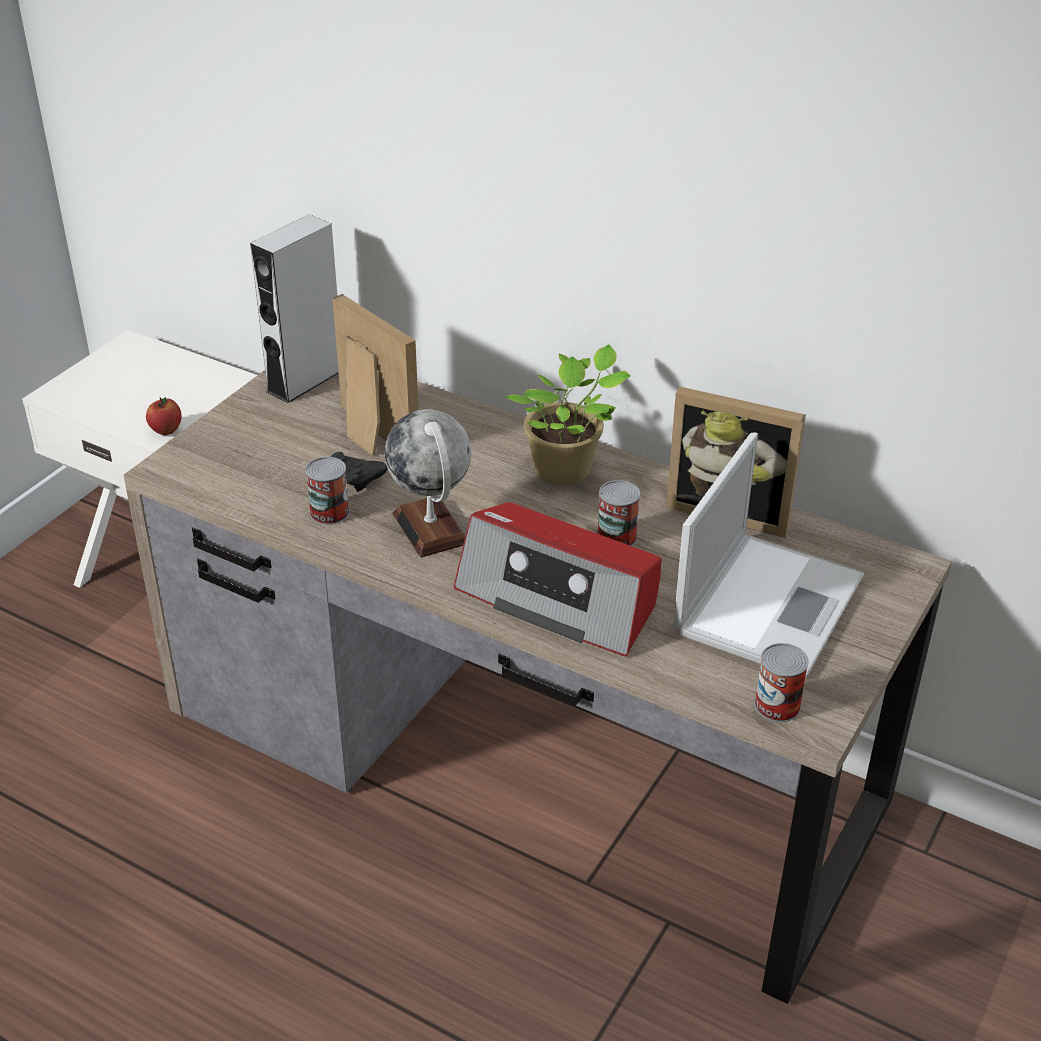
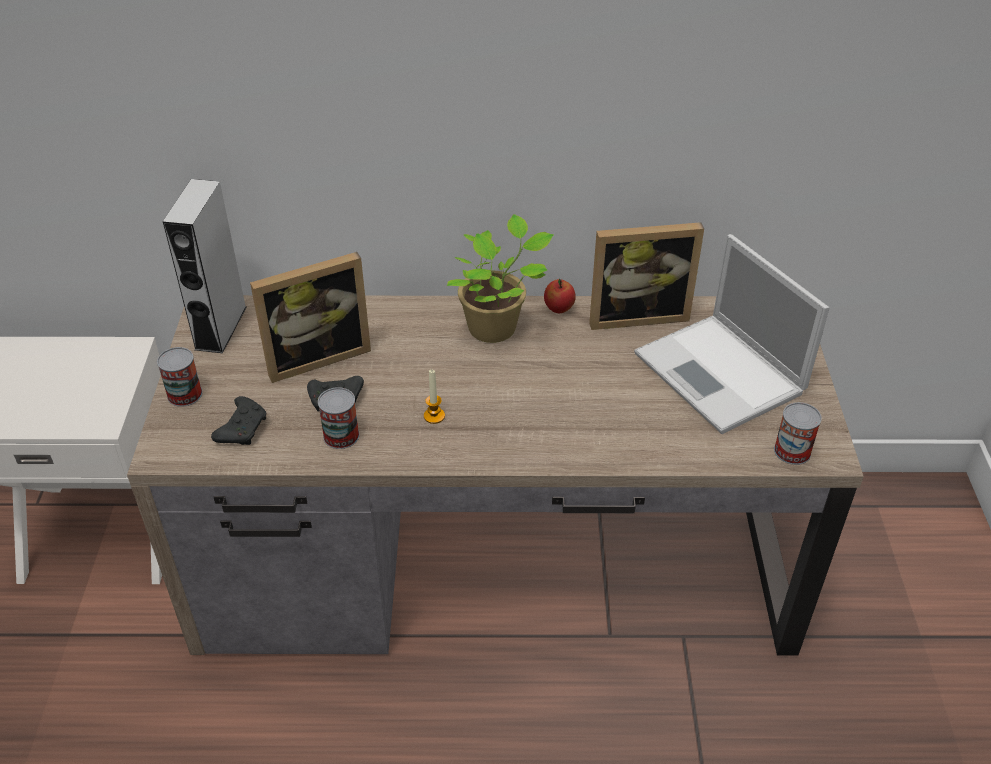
camera: 30 degrees left, 5 degrees up
(166, 431) = (102, 417): apple -> apple (559, 308)
(249, 473) = (243, 428): none -> black game controller
(369, 435) = (316, 356): picture frame -> picture frame turned 135 degrees clockwise
(431, 528) = (434, 416): globe -> candle
(560, 598) = (579, 433): radio -> none
(617, 537) = (577, 367): can -> can (184, 394)
(769, 602) = (721, 374): laptop -> laptop turned 150 degrees clockwise

